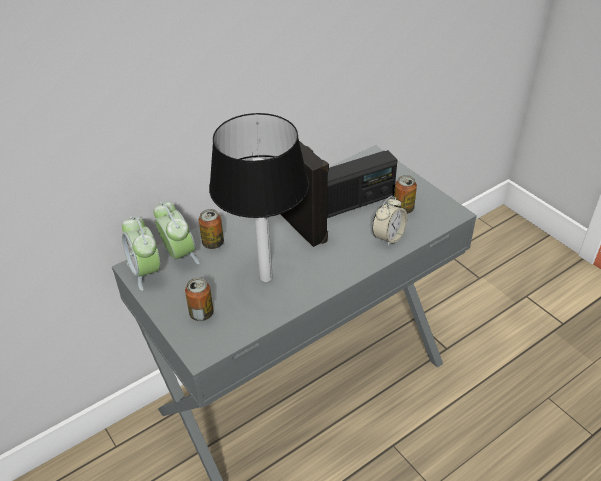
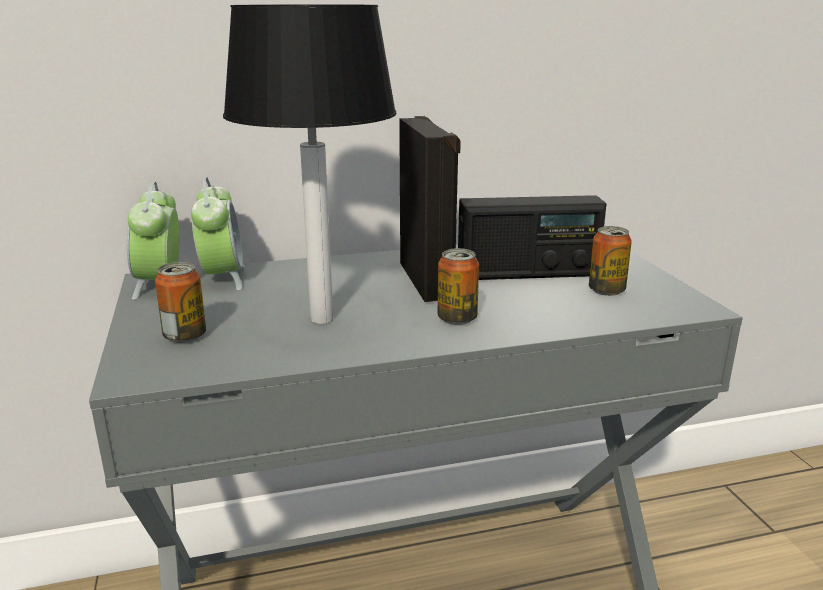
camera: 20 degrees right, 20 degrees down
(213, 243) = (280, 276): can -> can (457, 319)
(388, 237) = (560, 313): alarm clock -> none

